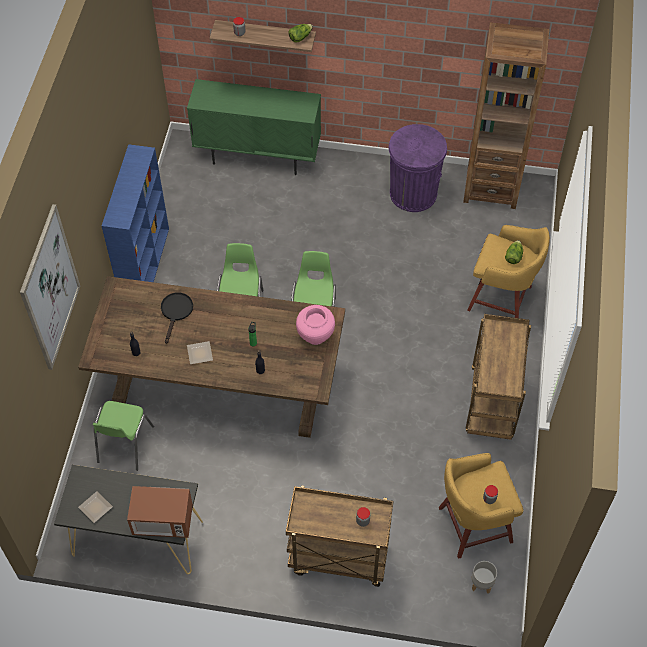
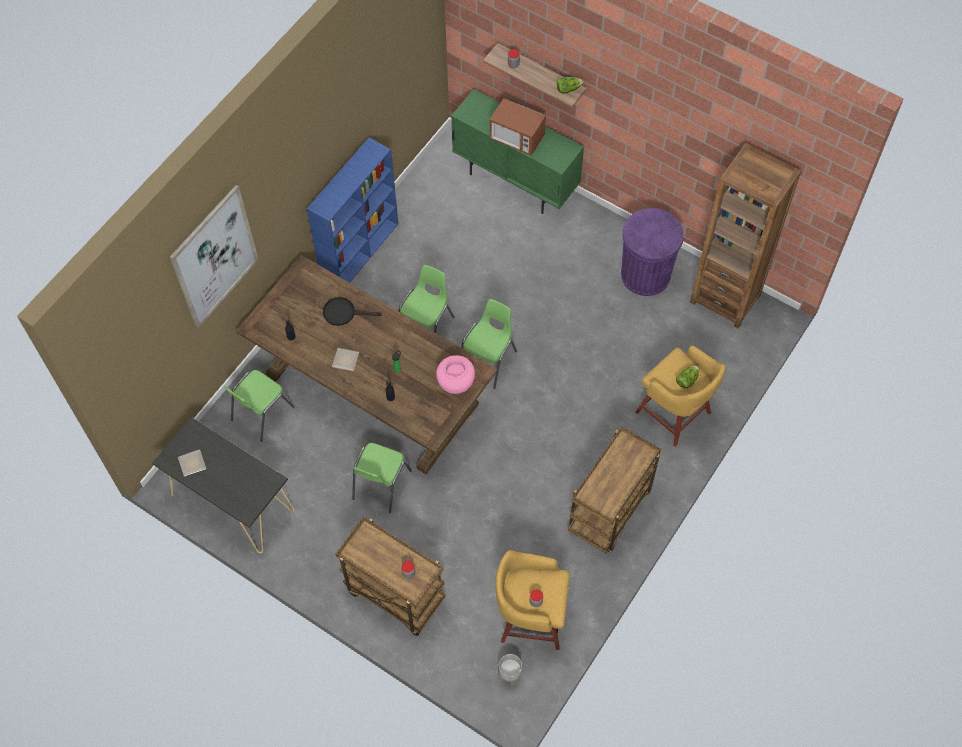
camera: 25 degrees right, 5 degrees up
(163, 521) = (241, 499): microwave -> microwave (517, 138)
(176, 312) = (344, 313): black frying pan -> black frying pan turned 120 degrees counterclockwise
(273, 464) = (380, 485): none -> green chair

